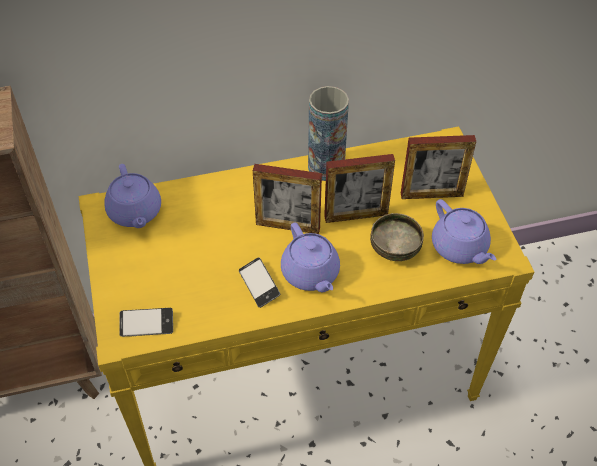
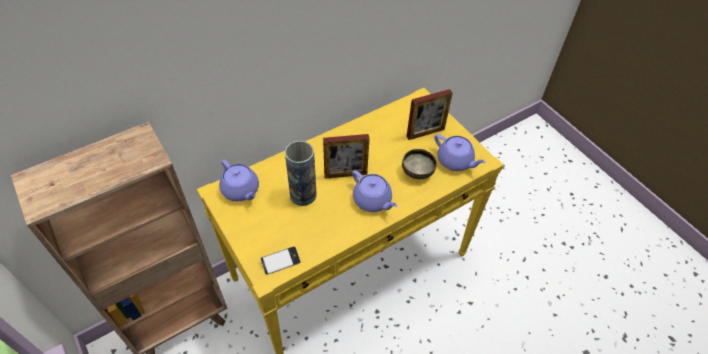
camera: 20 degrees left, 0 degrees up
(259, 285) = (343, 216): phone -> none
(326, 167) = (354, 131): vase -> vase (303, 195)
(356, 215) = (385, 157): picture frame -> none

